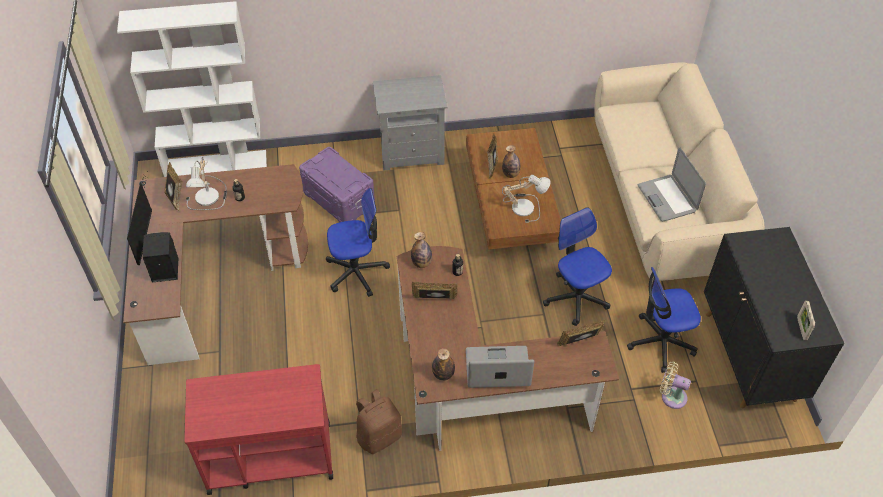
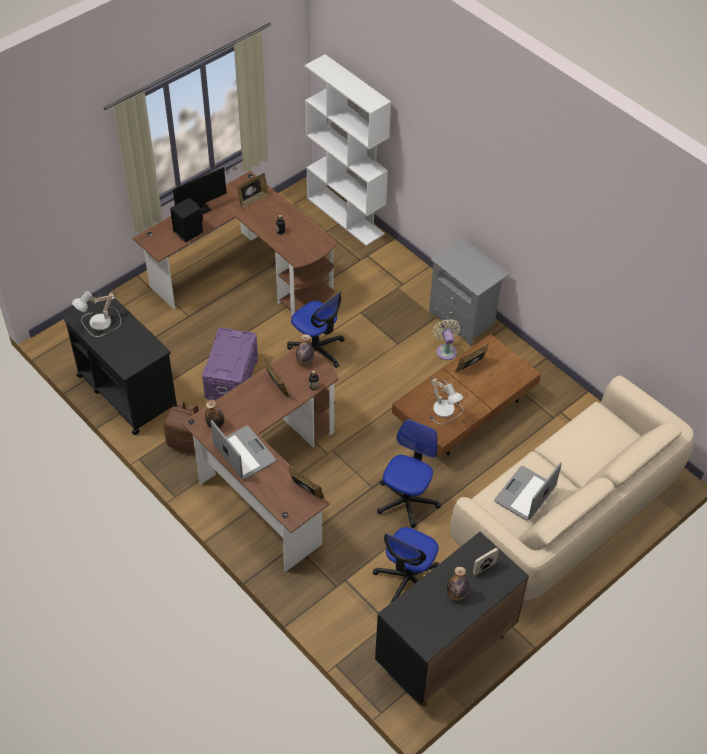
camera: 55 degrees right, 0 degrees up
(209, 198) = (266, 216): table lamp -> table lamp (100, 324)
(268, 457) = (126, 391): red cart -> black cart
(339, 198) = (377, 302): purple storage box -> purple storage box (232, 377)
(510, 174) = (473, 383): bottle -> bottle (456, 594)
(660, 342) = (407, 580): office chair -> office chair turned 105 degrees counterclockwise
(671, 396) = (359, 611): beige fan -> beige fan (446, 350)
(801, 329) = (417, 625): picture frame -> picture frame (484, 568)

